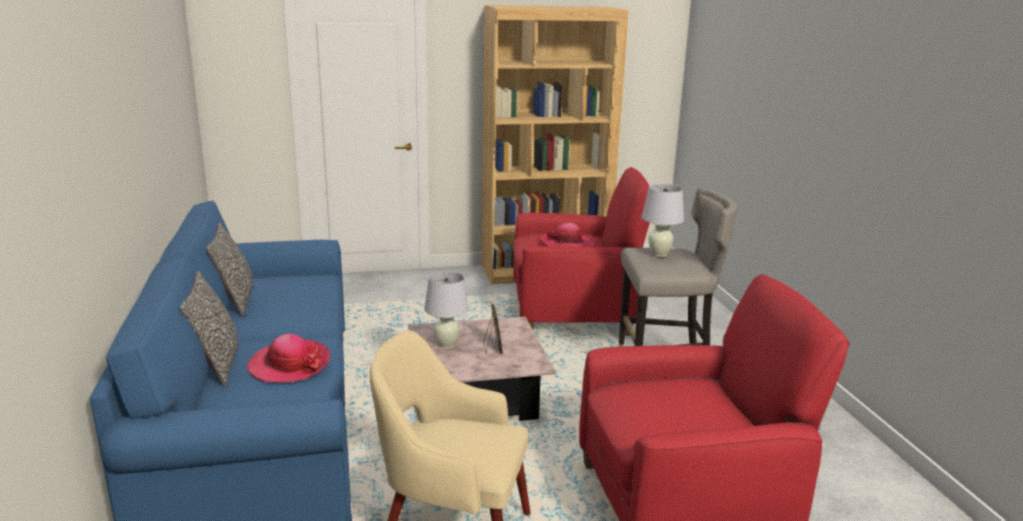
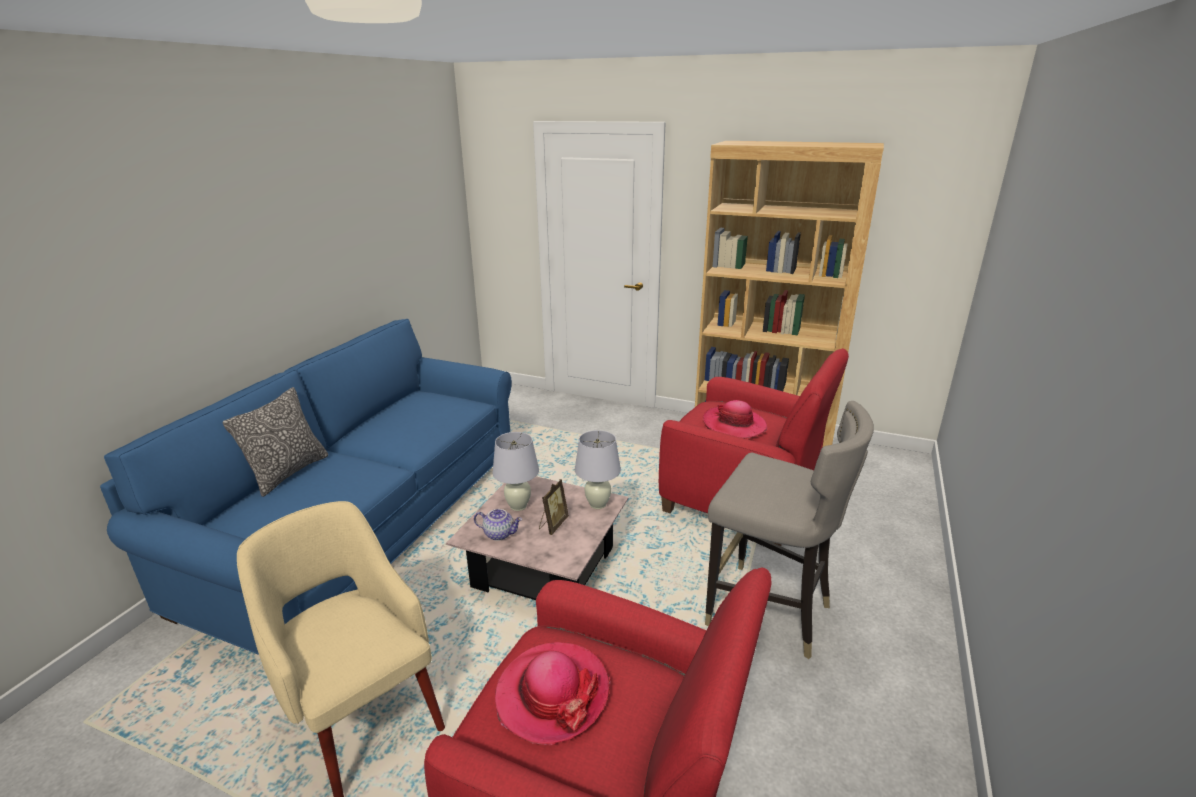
camera: 35 degrees right, 5 degrees up
(235, 301) = (381, 413): pillow -> none
(289, 365) = (328, 490): hat -> hat (552, 693)
(458, 365) = (499, 534): none -> teapot
(659, 254) = (772, 474): white table lamp -> white table lamp (598, 504)

